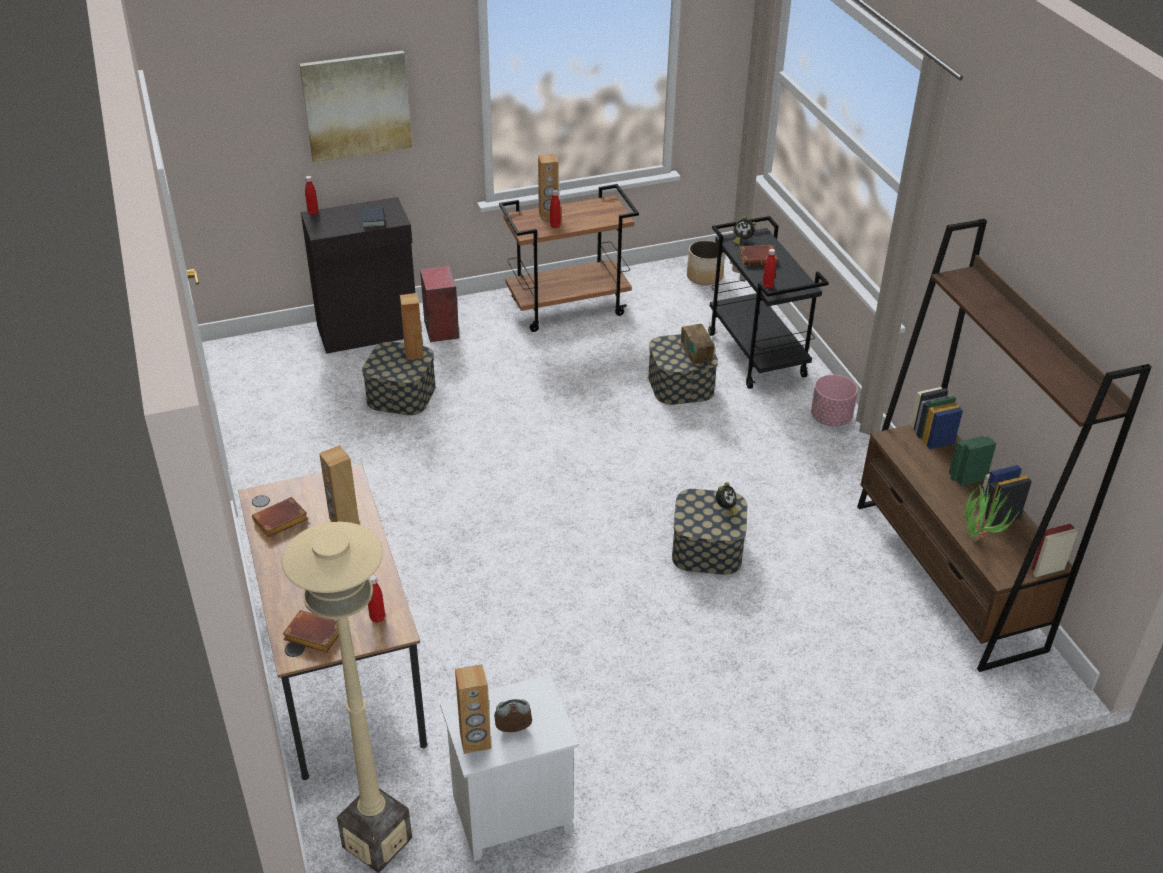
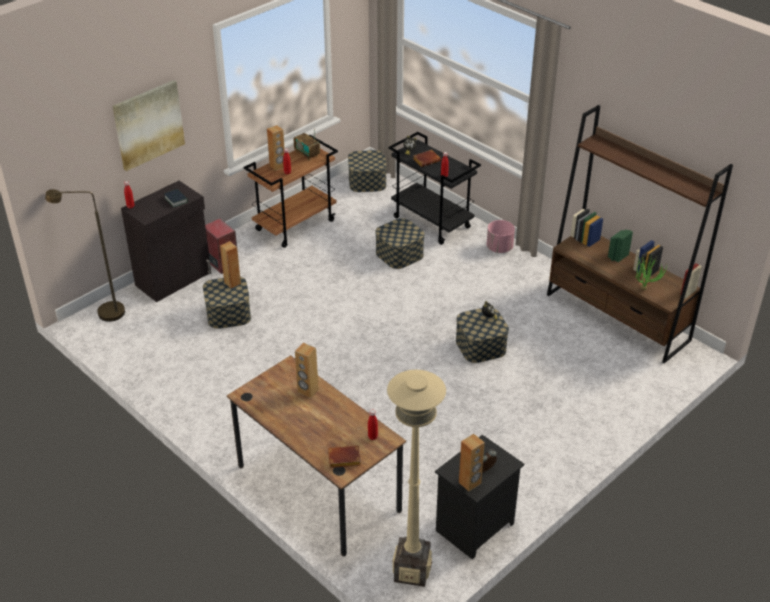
camera: 25 degrees left, 0 degrees up
(254, 349) = (103, 313): none -> brown floor lamp
(280, 522) = (269, 405): brown book -> none
(510, 815) = (475, 528): white nightstand -> black nightstand
(696, 356) = (409, 233): radio -> radio (307, 154)
(705, 276) = (367, 181): planter -> storage box

